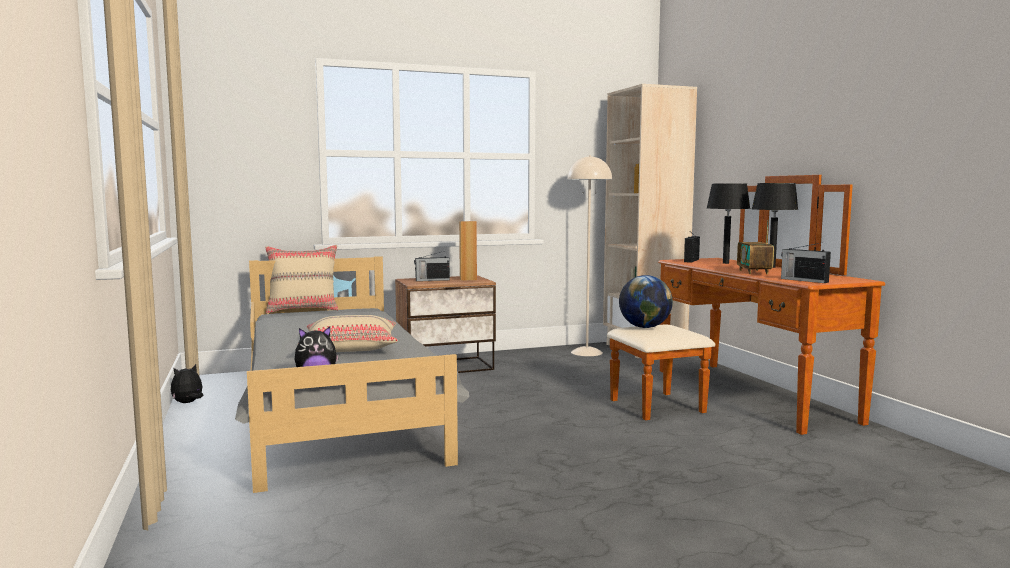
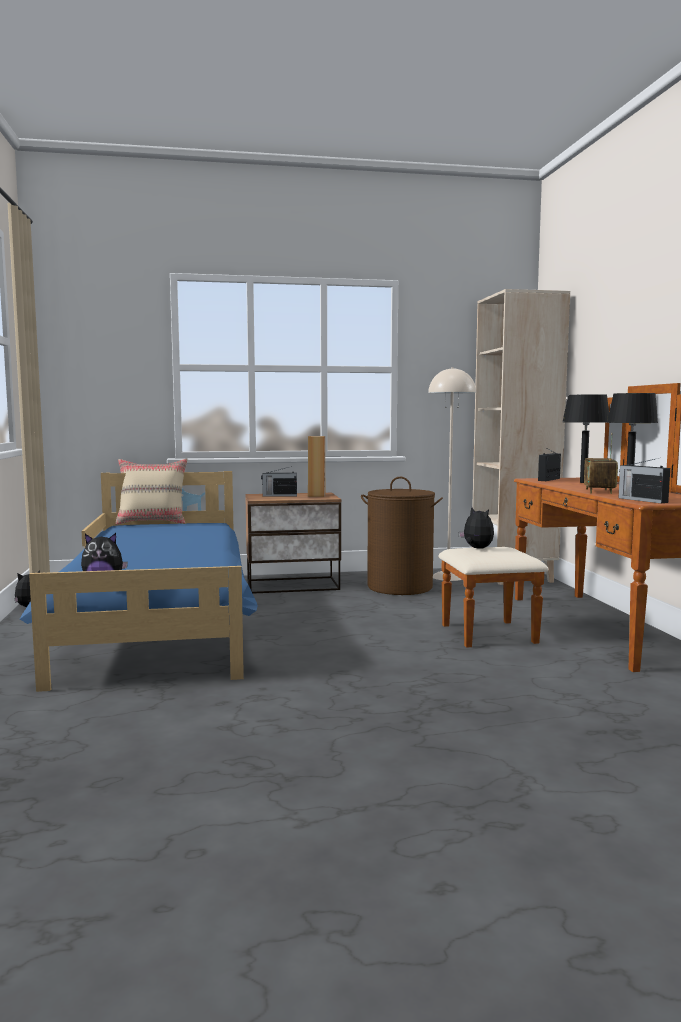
camera: 10 degrees right, 0 degrees up
(338, 412) = (161, 622): grey bed -> blue bed
(350, 347) = (160, 557): beige pillow -> none
(549, 364) = (400, 587): none -> brown laundry basket
(644, 327) = (476, 548): globe -> plush toy

